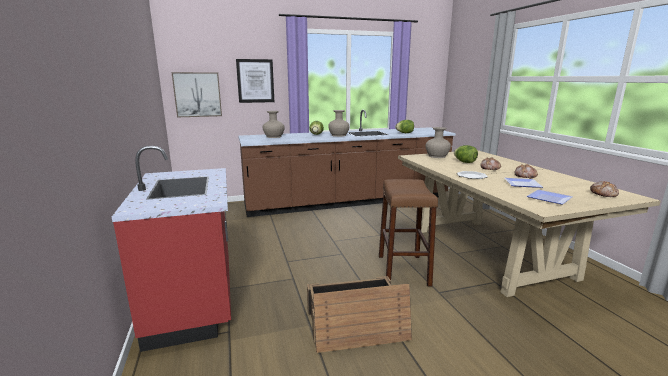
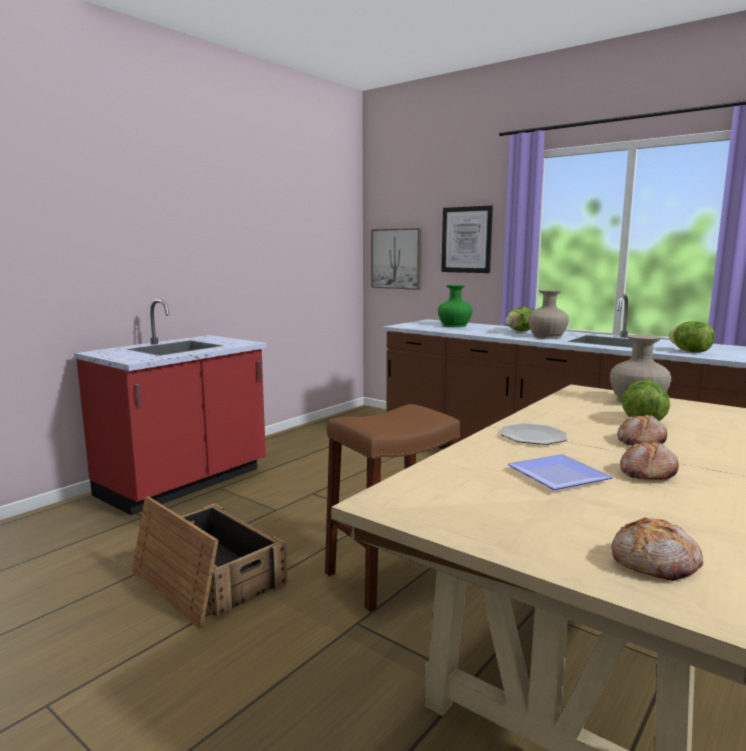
camera: 55 degrees right, 5 degrees down
(274, 136) = (454, 325): beige vase -> green vase
(547, 198) = (475, 502): plate -> none

